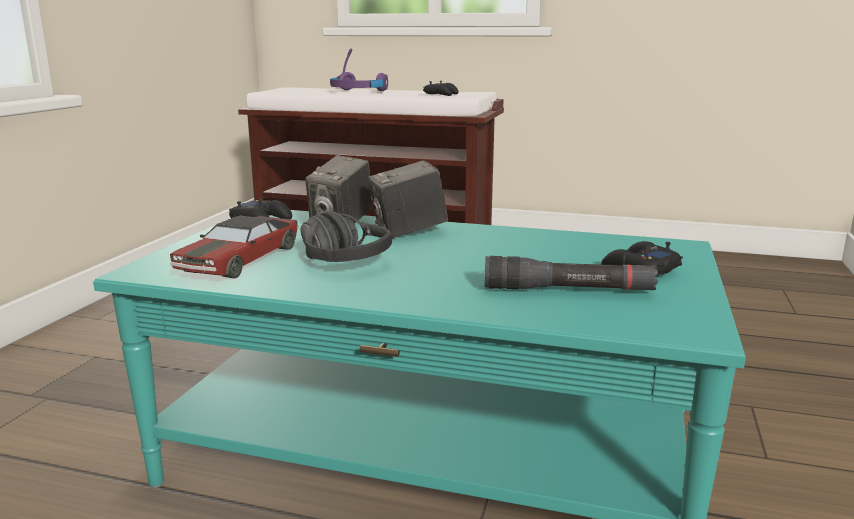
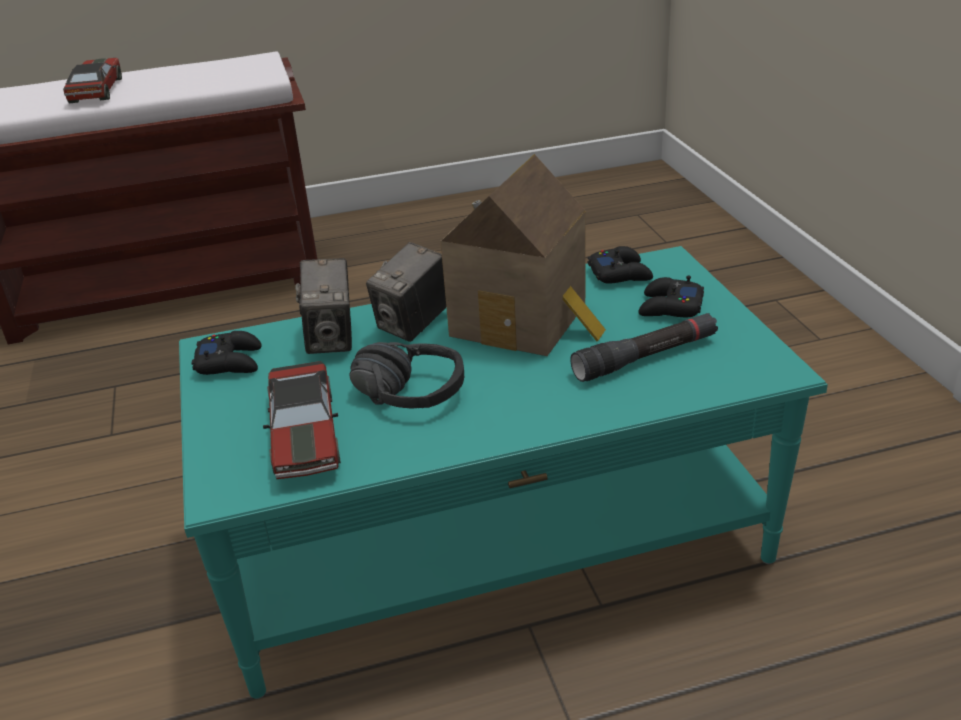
camera: 30 degrees left, 15 degrees up
(358, 91) = (96, 90): purple headphones -> toy car
(441, 94) = (222, 75): black game controller -> black game controller (620, 273)
(496, 248) = (525, 321): none -> toy house

